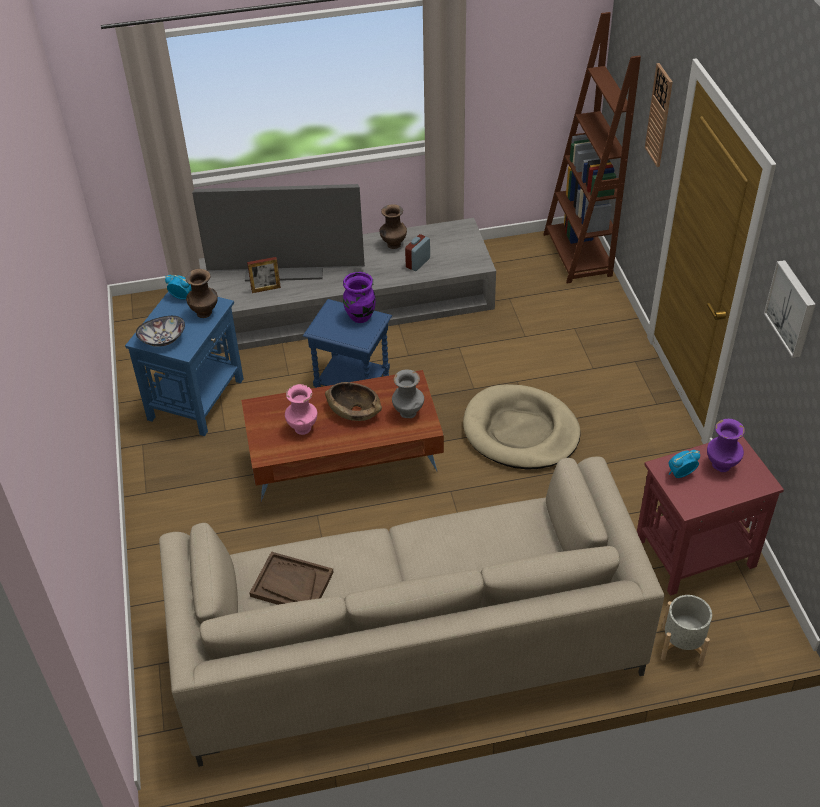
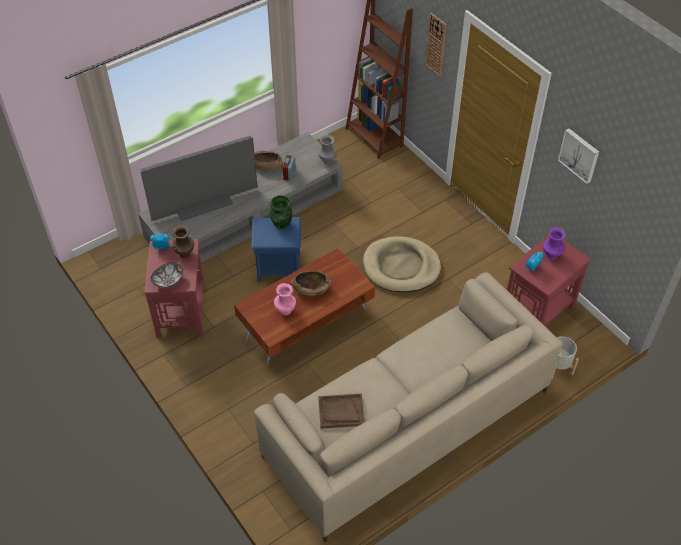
camera: 25 degrees left, 5 degrees up
(197, 399) = (182, 312): blue side table -> red side table
(266, 289) = (199, 222): picture frame -> none
(360, 317) = (282, 224): purple vase -> green vase
(393, 245) = (266, 166): brown vase -> brown bowl
(408, 413) = (346, 279): grey vase -> grey vase (327, 161)

